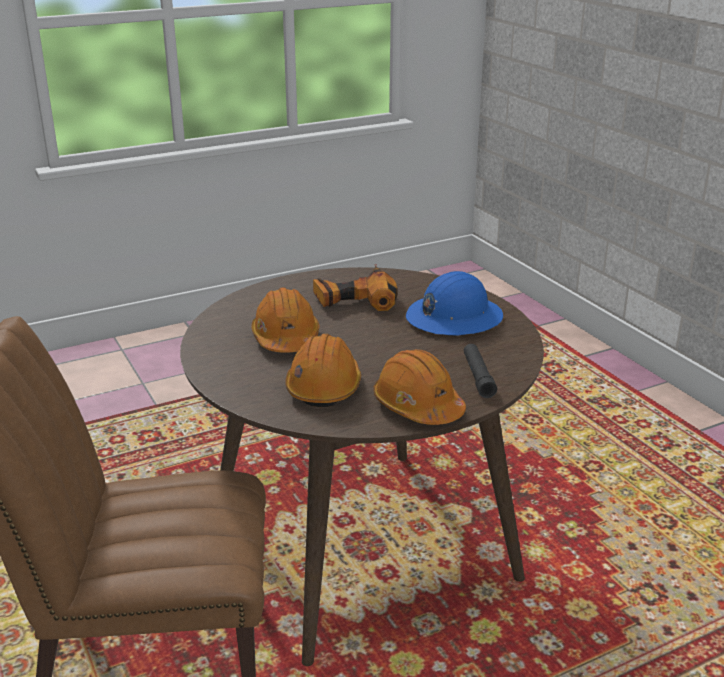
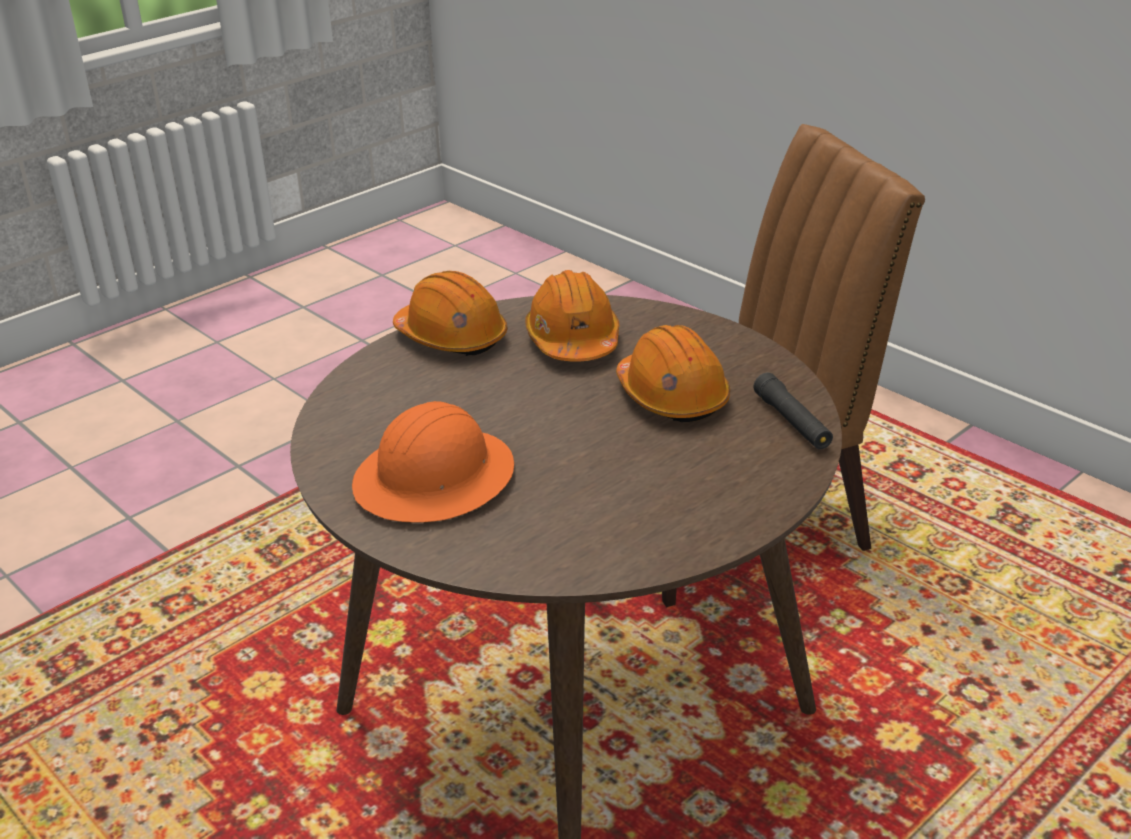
camera: 165 degrees right, 5 degrees up
(354, 297) = (621, 494): power drill -> none
(453, 318) = (435, 479): blue hard hat -> orange hard hat
(478, 377) = (384, 385): black flashlight -> black flashlight (792, 422)

